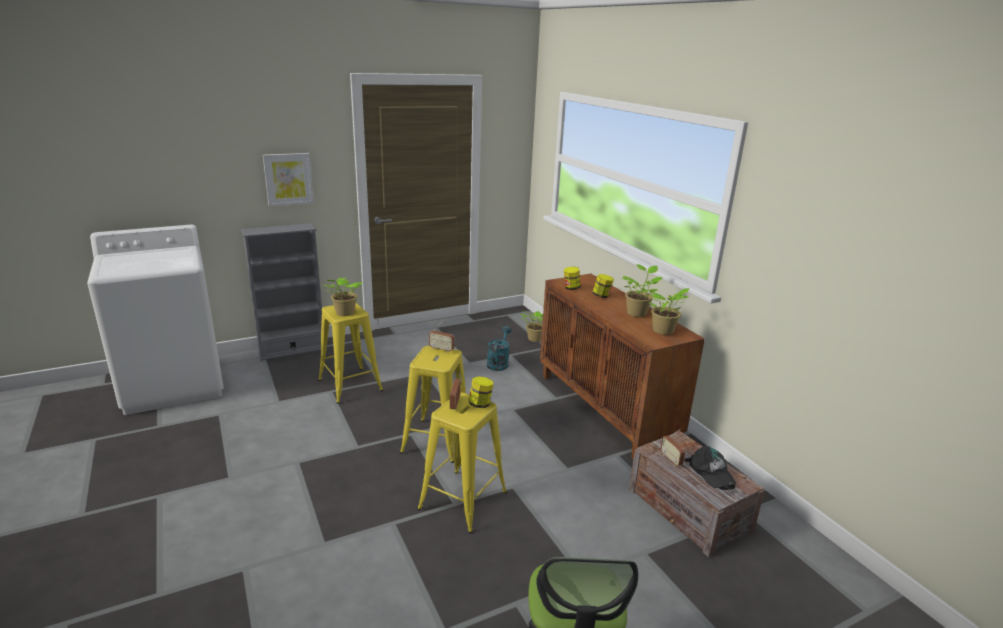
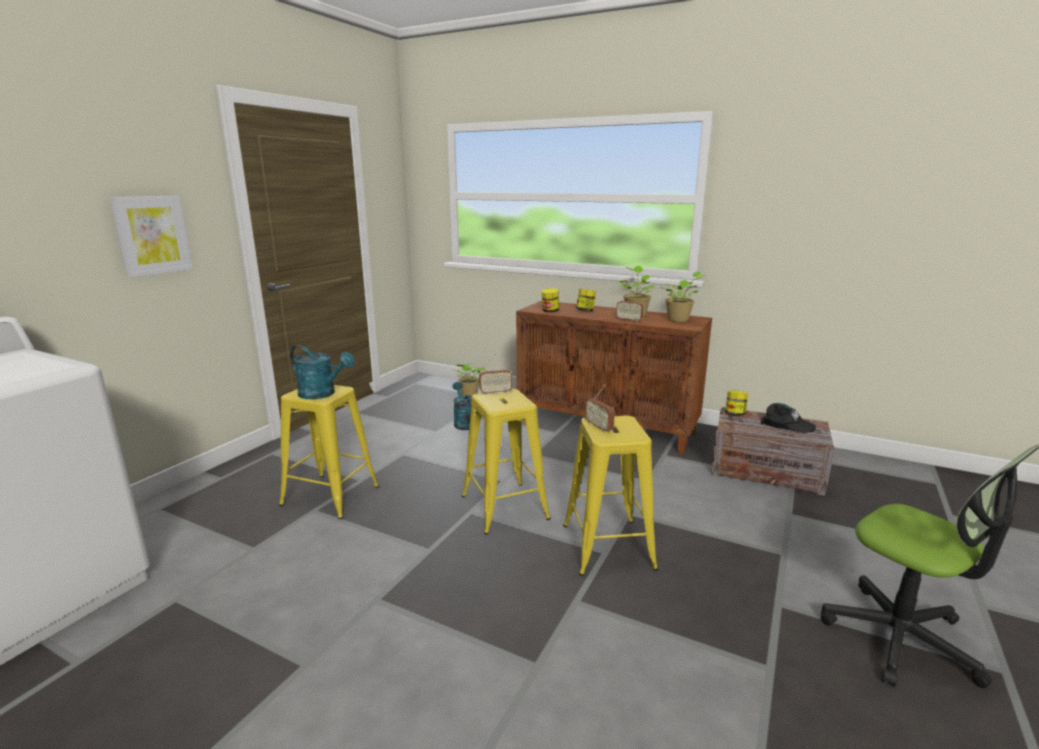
camera: 35 degrees left, 5 degrees down
(292, 350) = (194, 488): grey bookcase -> none
(344, 313) = (322, 394): potted plant -> turquoise watering can
(480, 404) = (620, 420): jar -> jar (735, 414)
(671, 459) = (751, 427): radio -> radio (629, 320)

